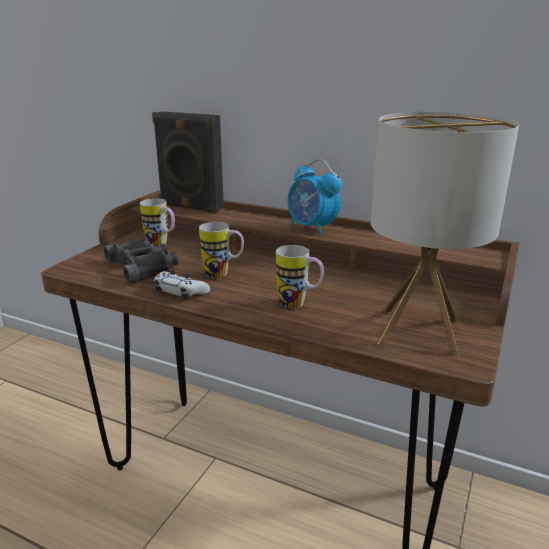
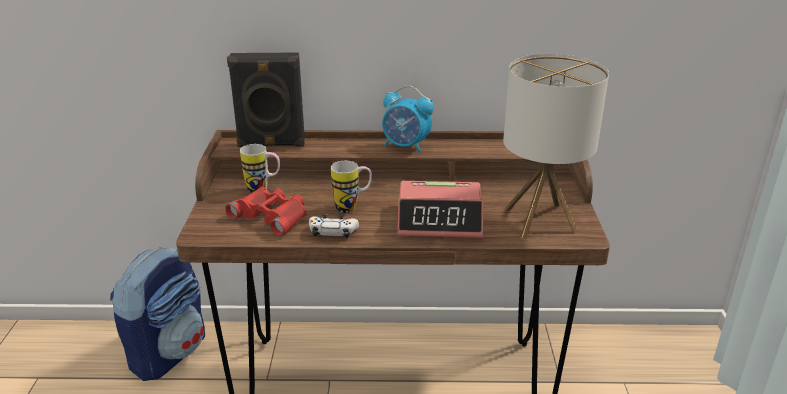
camera: 25 degrees left, 5 degrees up
(106, 389) = (169, 352): none -> backpack
(143, 267) = (272, 215): black binoculars -> red binoculars
(299, 305) = (440, 220): mug -> alarm clock

